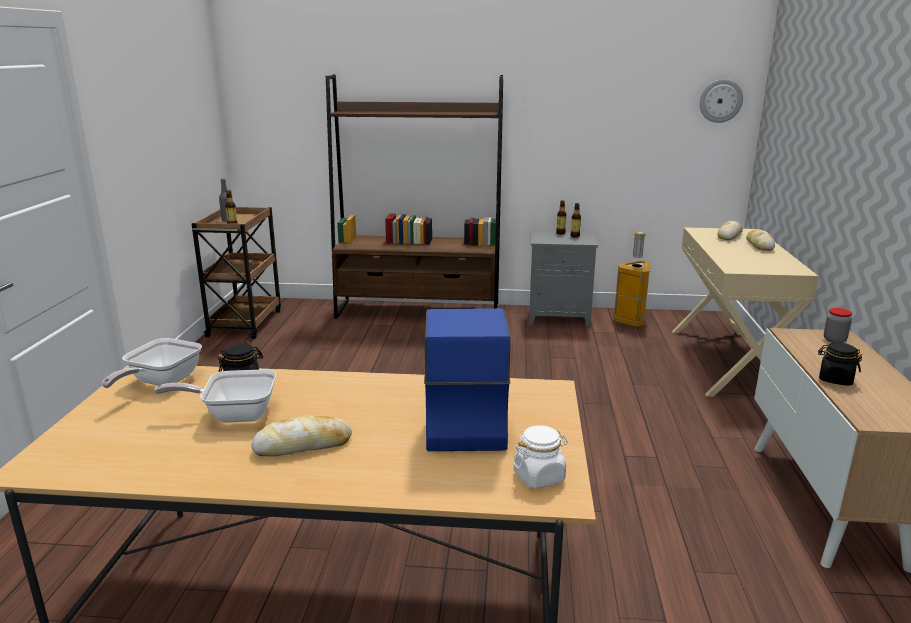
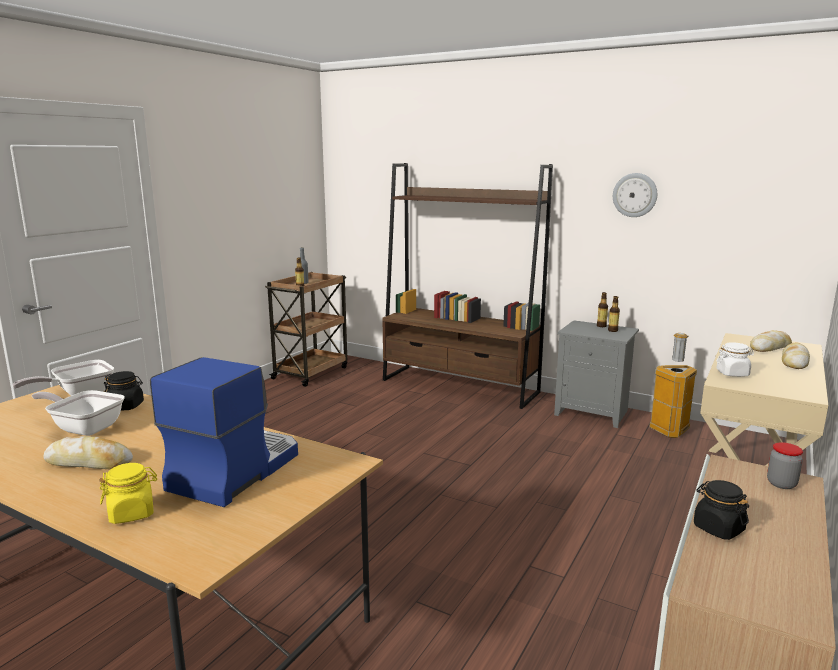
camera: 25 degrees right, 5 degrees down
(430, 477) = (132, 513): none -> yellow jar
(539, 477) = (214, 539): white jar -> white jar (732, 373)
(720, 101) = (795, 194): wall clock -> wall clock (635, 195)

